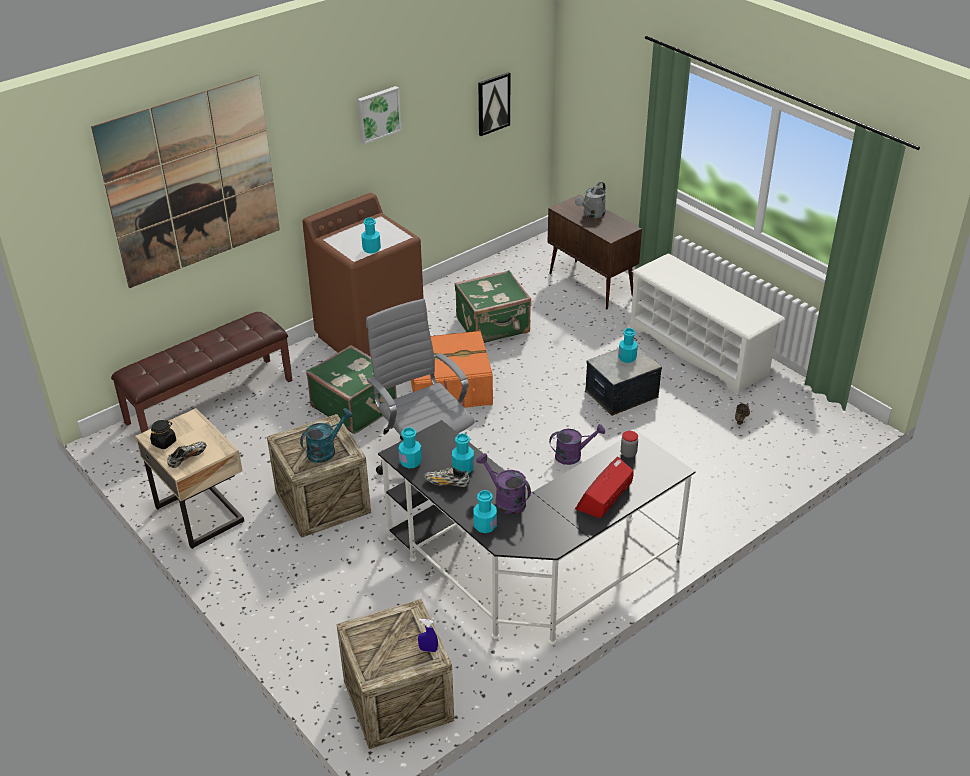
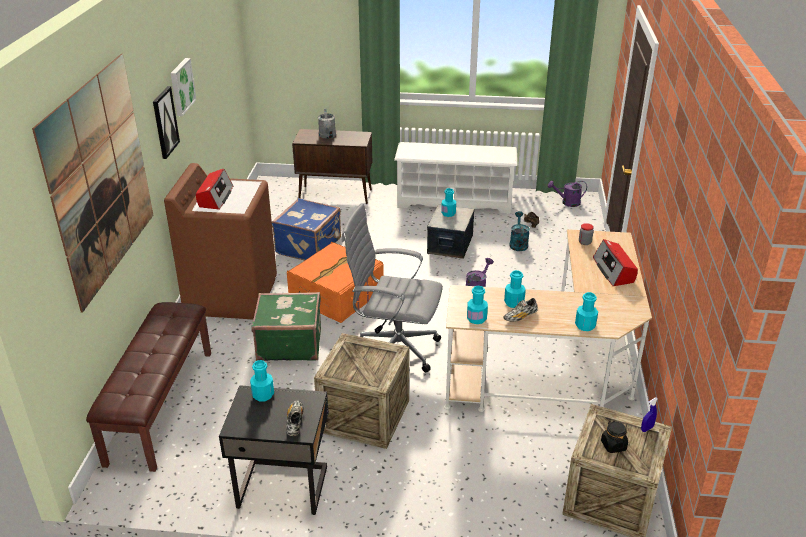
camera: 45 degrees left, 5 degrees down
(164, 442) = (254, 424): black jar -> black jar (613, 445)
(202, 513) = (282, 485): beige nightstand -> black nightstand
(325, 450) = (374, 359): turquoise watering can -> turquoise watering can (518, 243)
(356, 235) = (215, 197): none -> radio
(371, 249) = (243, 200): turquoise bottle -> turquoise bottle (263, 395)
(493, 103) = (225, 69): picture -> picture (165, 122)
(493, 326) = (310, 246): green suitcase -> blue suitcase
(505, 500) = (570, 305): purple watering can -> purple watering can (567, 202)
(530, 571) = (558, 369): black desk -> beige desk

